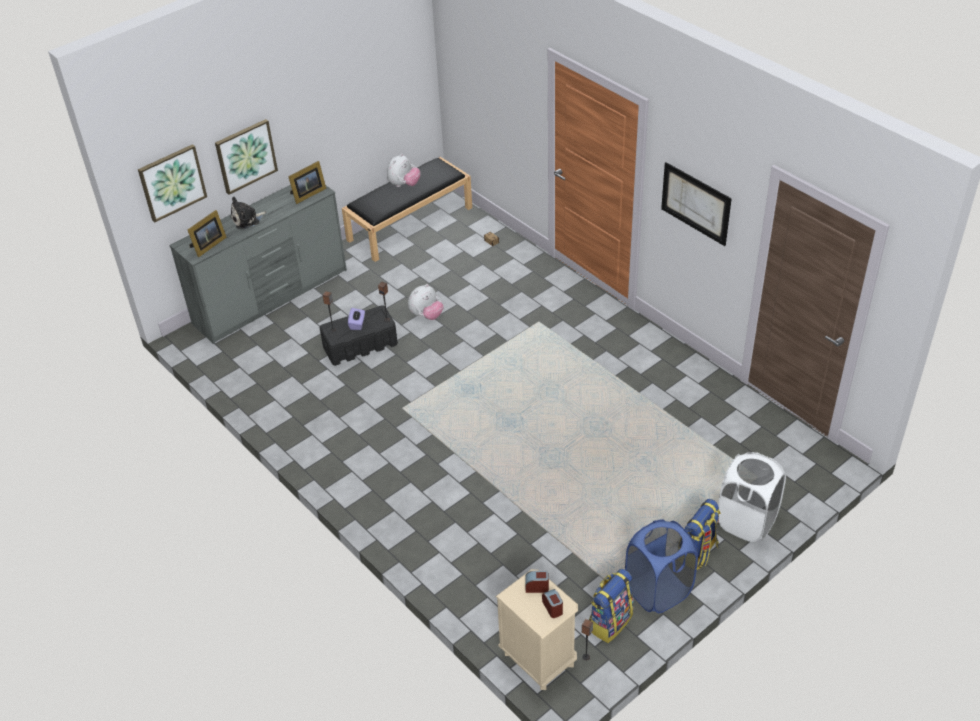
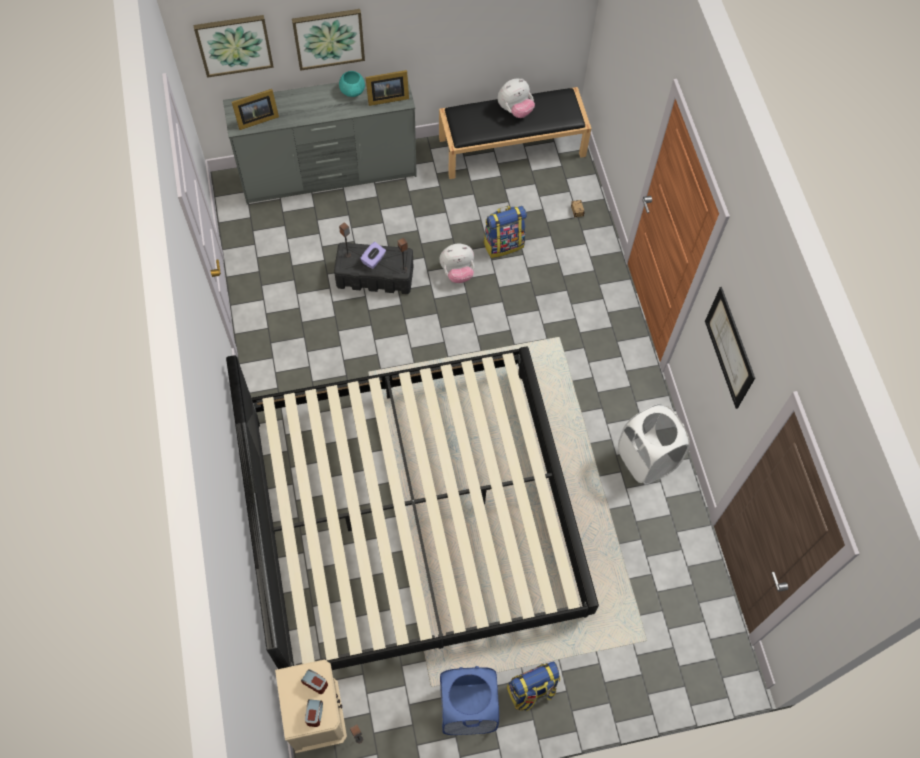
camera: 25 degrees right, 20 degrees up
(247, 219) = (311, 103): plush toy -> none
(276, 200) = (352, 90): none -> turquoise bowl
(512, 484) = (413, 516): none -> bed
(610, 622) = (403, 716): backpack -> backpack (503, 244)
(746, 521) = (600, 684): white laundry basket -> white laundry basket (646, 459)

